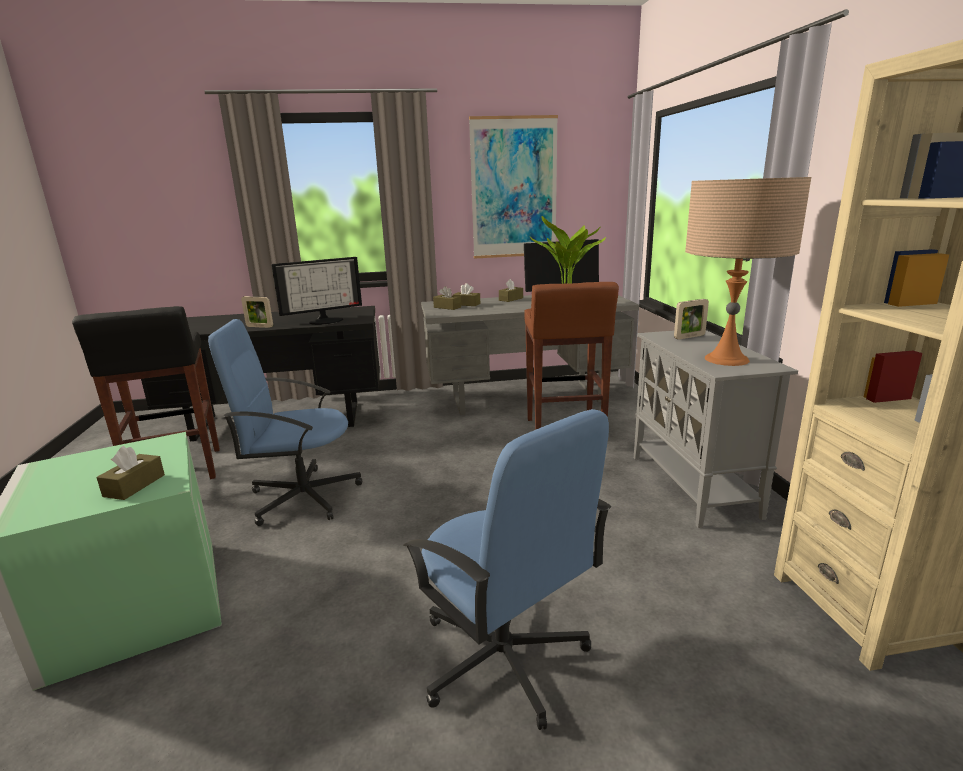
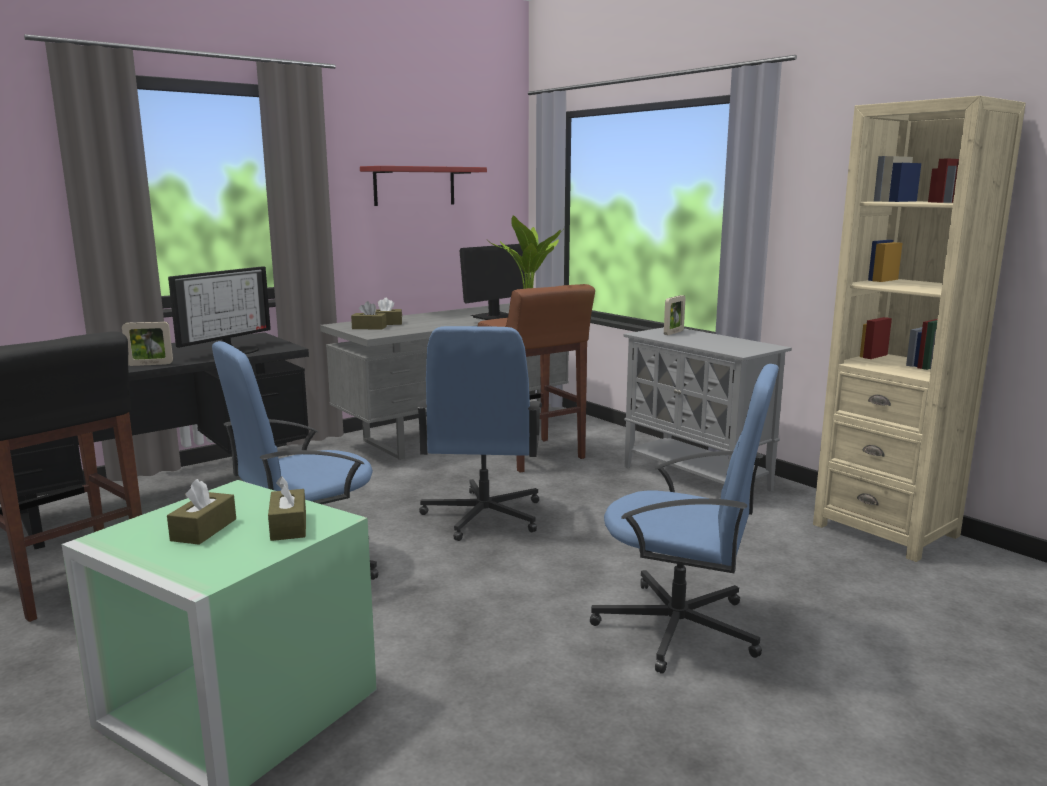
camera: 30 degrees left, 5 degrees down
(464, 481) = (483, 516): none -> blue office chair
(511, 299) = (429, 315): brown tissue box -> brown tissue box (204, 530)
(514, 188) = (414, 186): picture -> red shelf
(726, 359) = (731, 345): beige table lamp -> none

